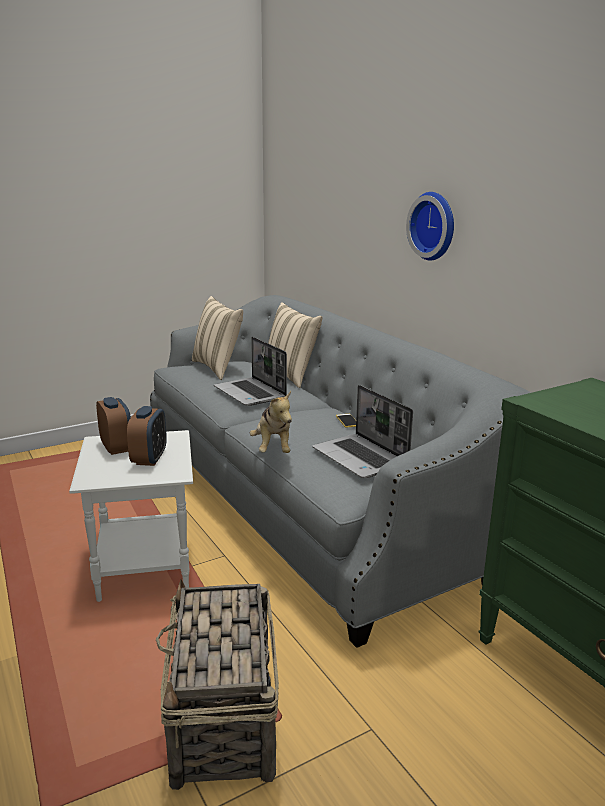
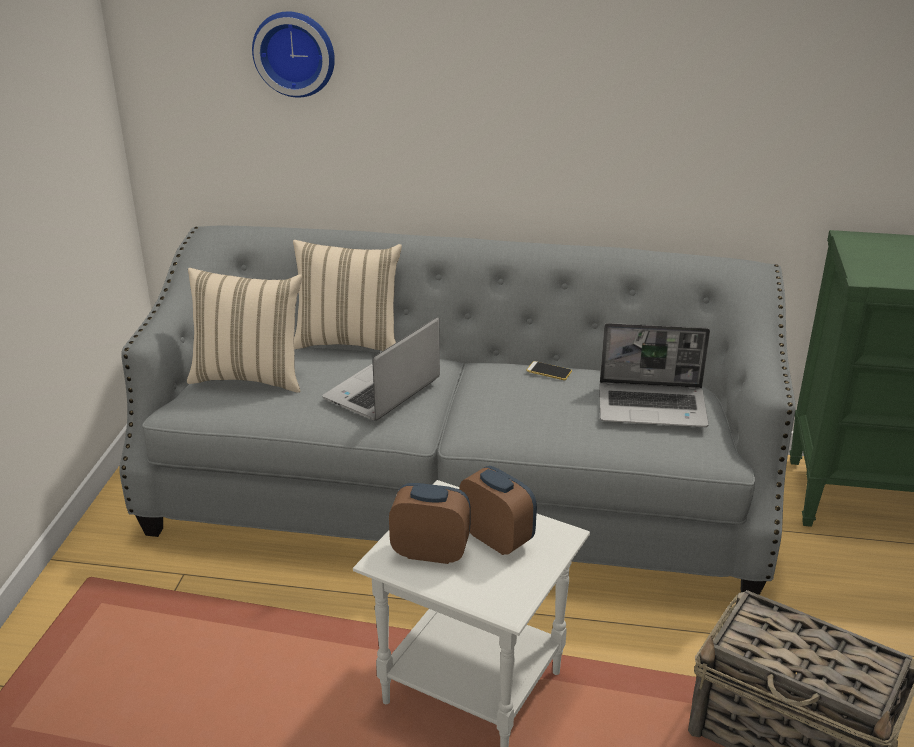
camera: 50 degrees left, 10 degrees up
(251, 393) = (382, 391): laptop -> laptop turned 120 degrees clockwise
(273, 448) = (562, 446): plush toy -> none
(434, 226) = (574, 92): wall clock -> wall clock (295, 53)

